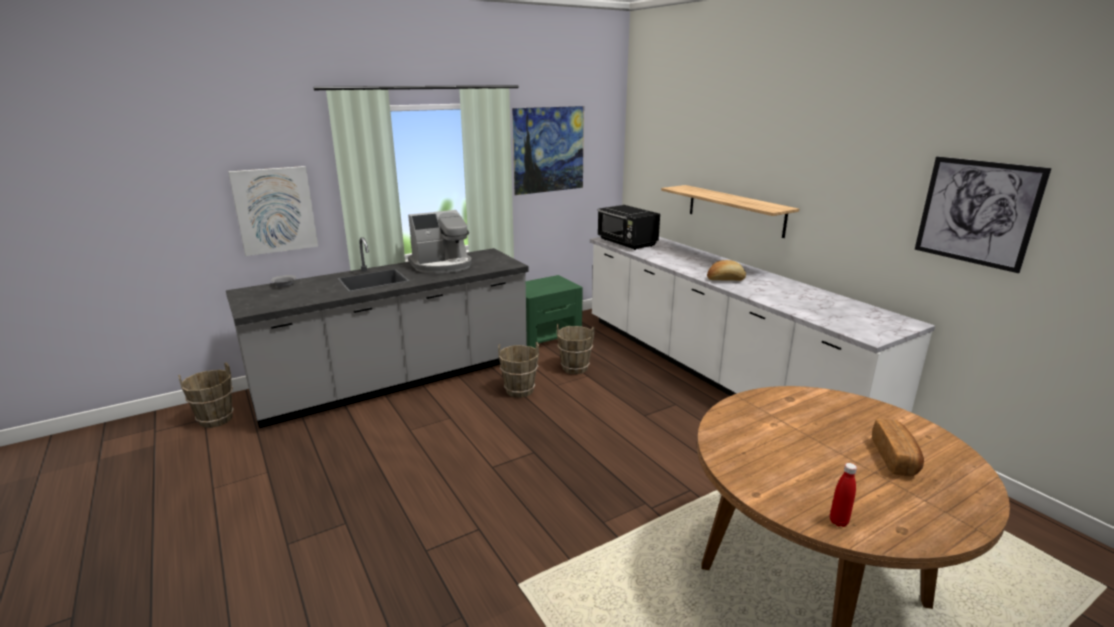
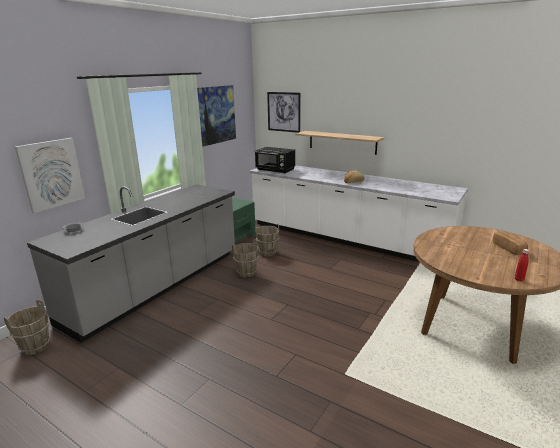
camera: 25 degrees left, 0 degrees up
(442, 265) = (176, 199): coffee machine -> none
(976, 212) = (483, 129): picture -> picture (283, 112)

